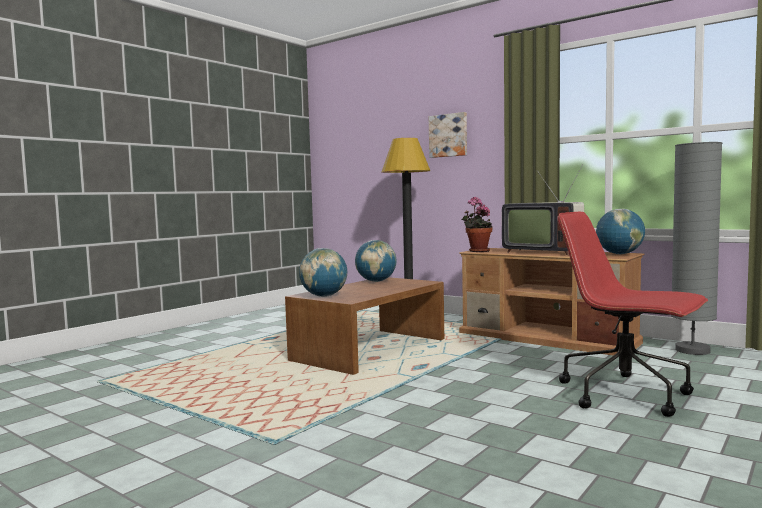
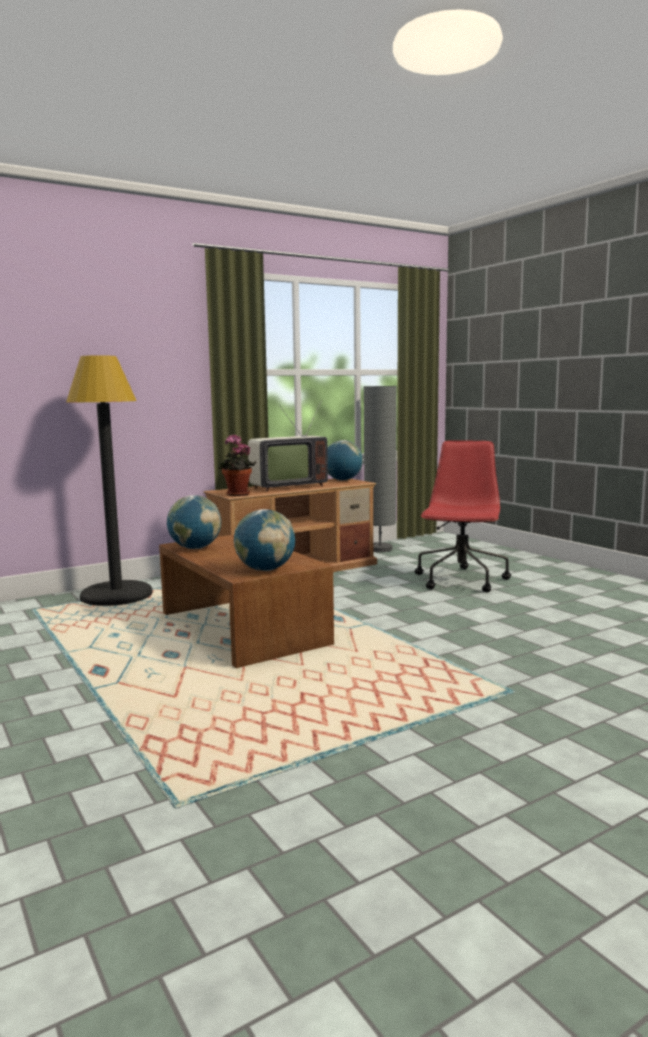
camera: 70 degrees left, 5 degrees up
(448, 135) = (123, 354): picture -> none
(626, 395) = (461, 581): red office chair -> red office chair turned 135 degrees clockwise

